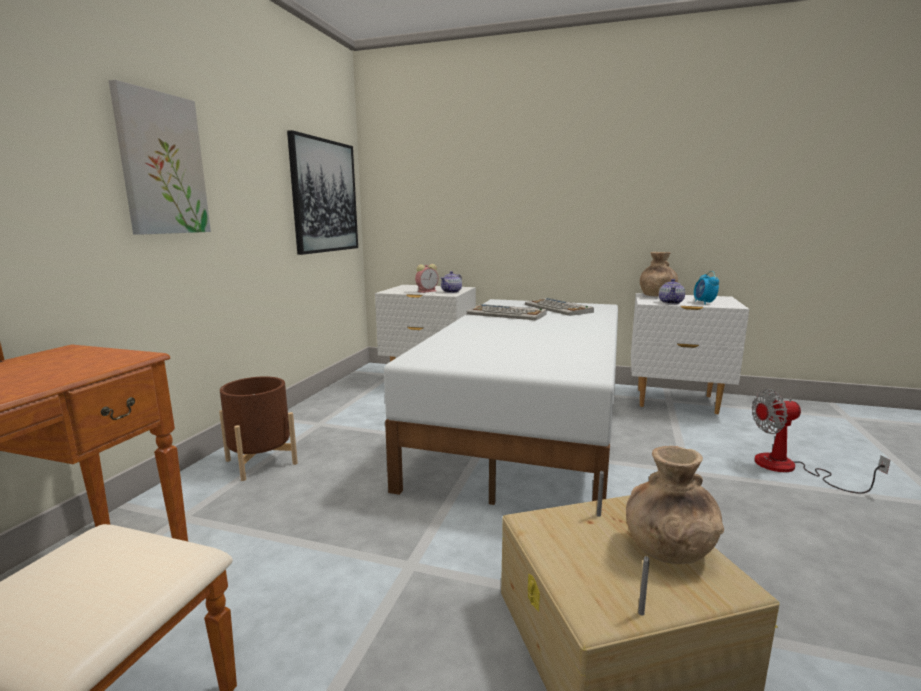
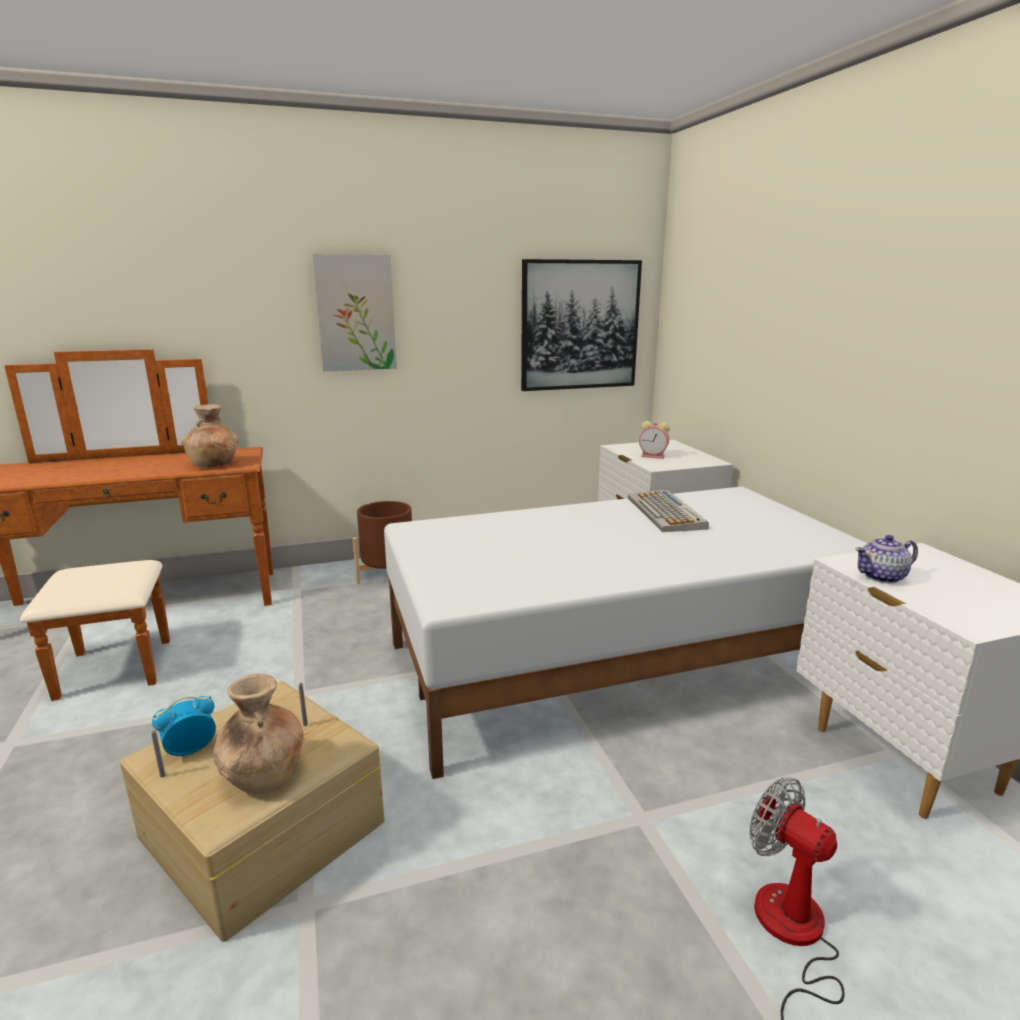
camera: 55 degrees right, 5 degrees up
(452, 291) = (674, 464): teapot -> none
(558, 308) = (761, 527): keyboard -> none
(656, 296) = (926, 559): brown vase -> brown vase (214, 464)
(704, 303) = (944, 600): alarm clock -> alarm clock (190, 750)

